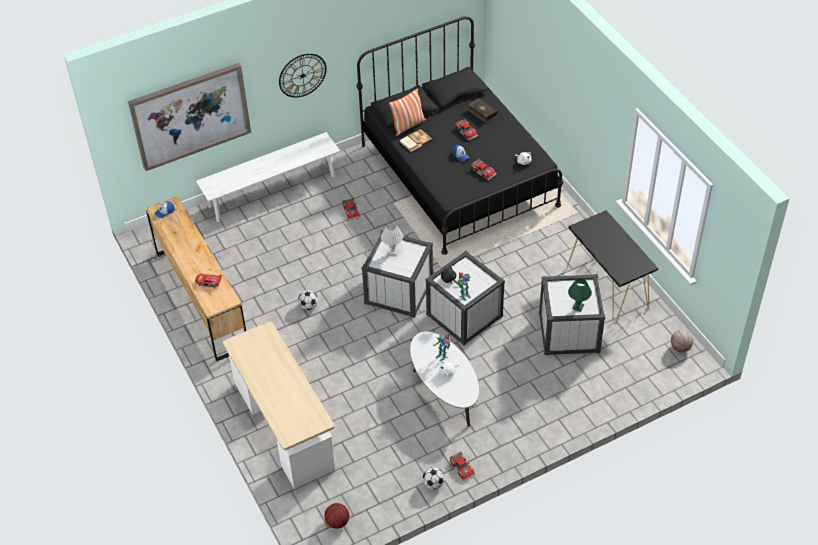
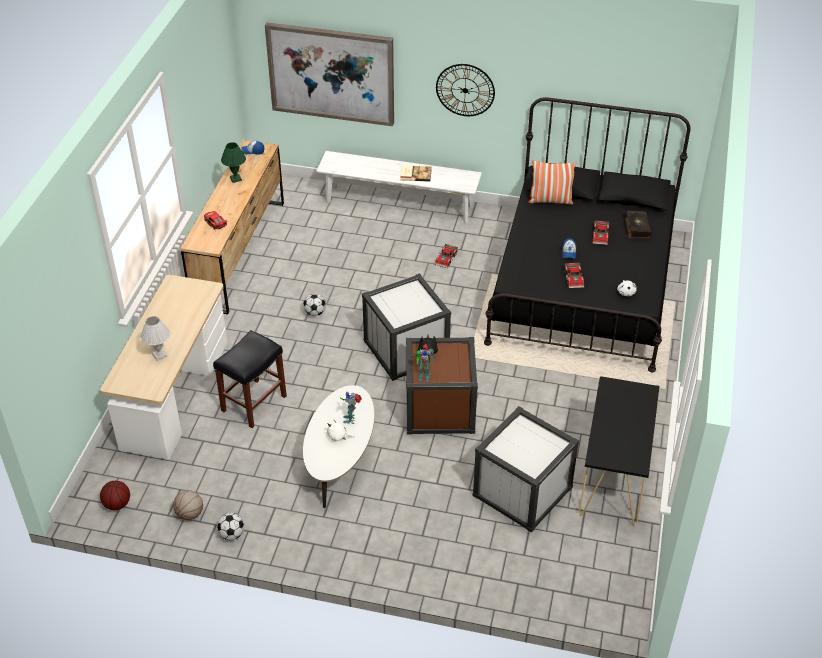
camera: 40 degrees right, 5 degrees down
(344, 395) = (253, 404): none -> black stool
(392, 252) = (406, 298): white table lamp -> white table lamp (159, 355)
(415, 141) = (541, 216): book -> book (415, 174)
(462, 468) = (273, 540): toy car -> none
(464, 315) = (439, 409): white storage box -> brown storage box
(578, 307) = (522, 458): green table lamp -> green table lamp (236, 179)
(680, 347) = (624, 588): basketball -> basketball (190, 514)

